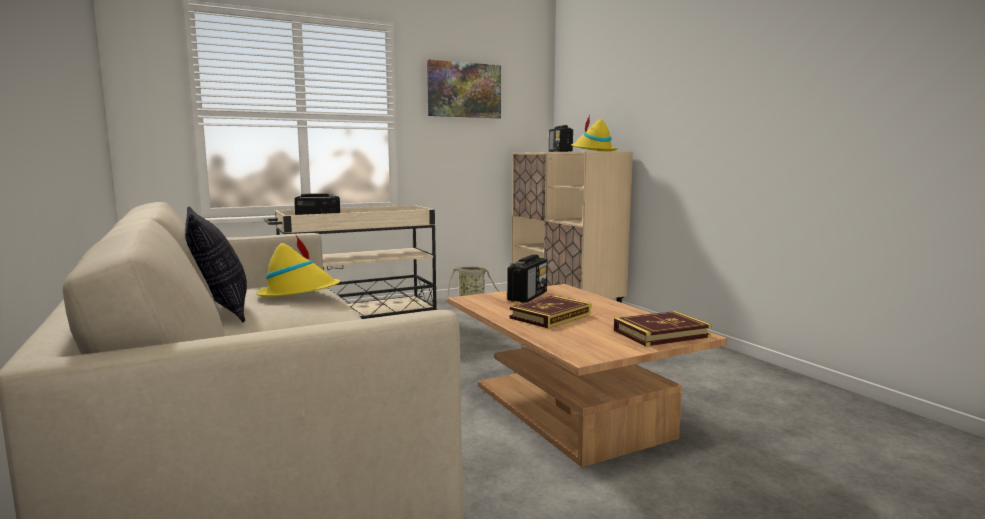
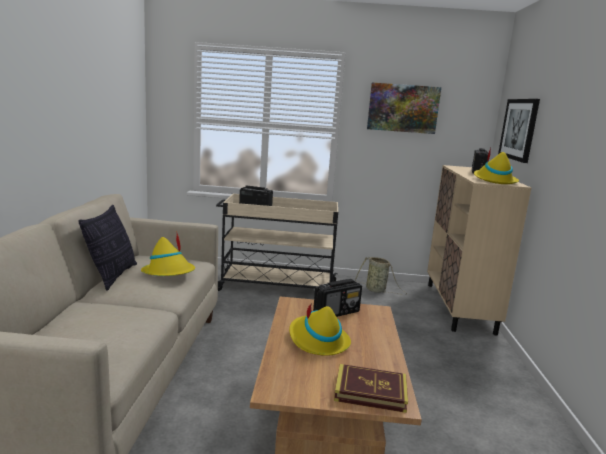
camera: 30 degrees right, 5 degrees up
(550, 316) = (317, 340): book -> yellow hat
(595, 101) = (519, 129): none -> picture

